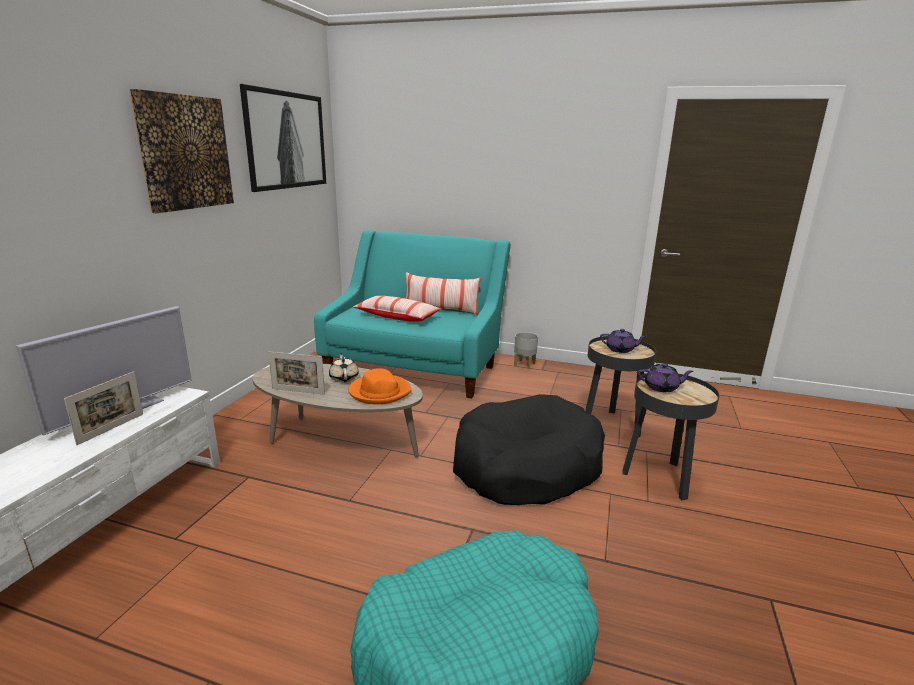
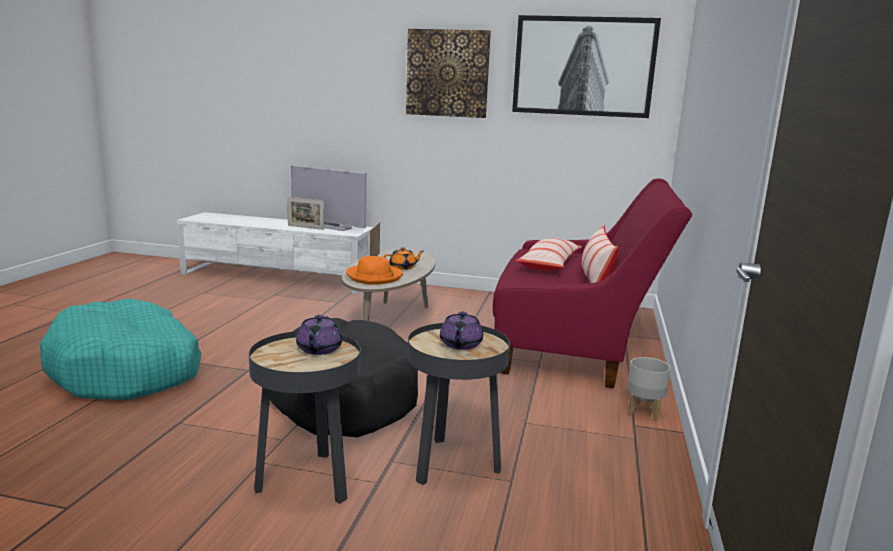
camera: 85 degrees right, 5 degrees down
(344, 378) = (403, 267): beige teapot -> orange teapot
(415, 366) = (576, 344): turquoise sofa -> red sofa

